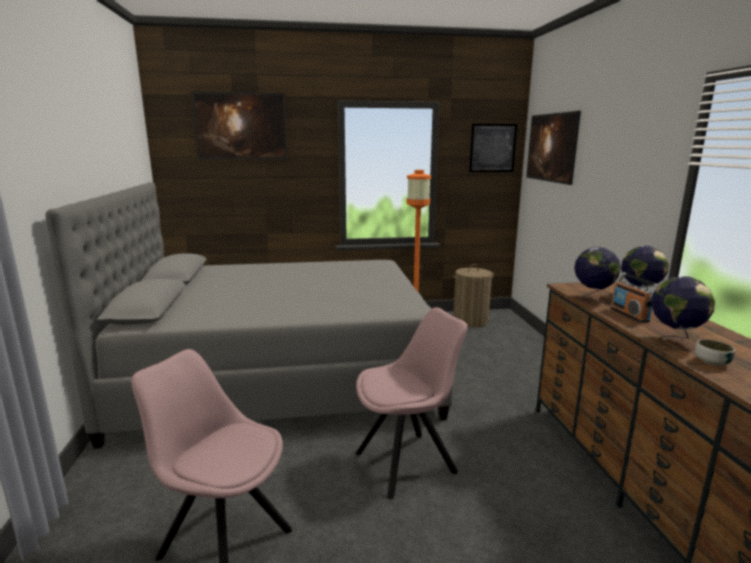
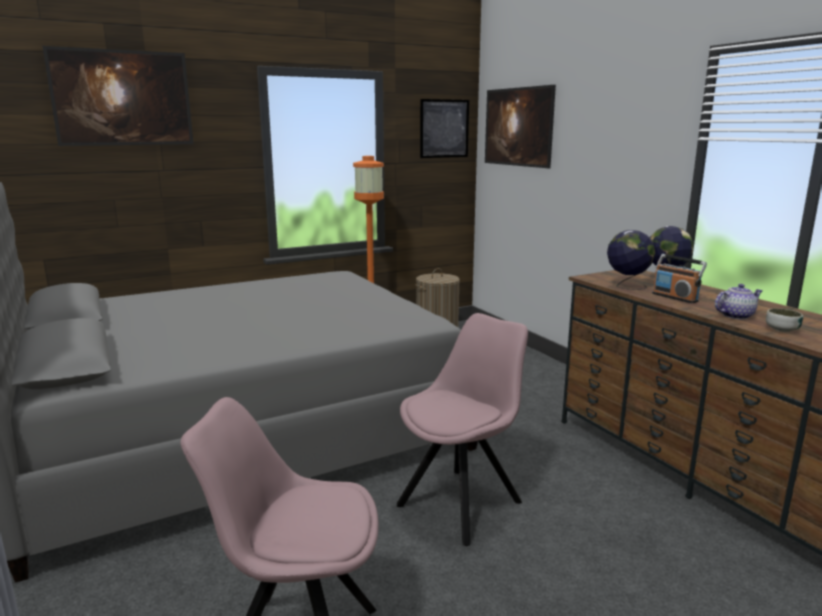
camera: 20 degrees left, 0 degrees up
(674, 341) = (735, 316): globe -> teapot

